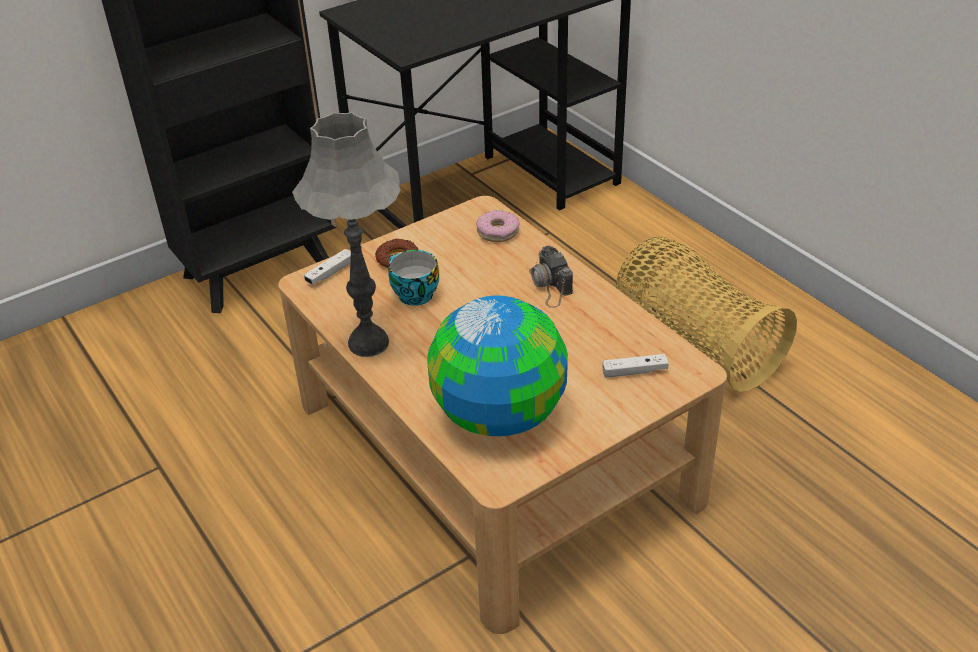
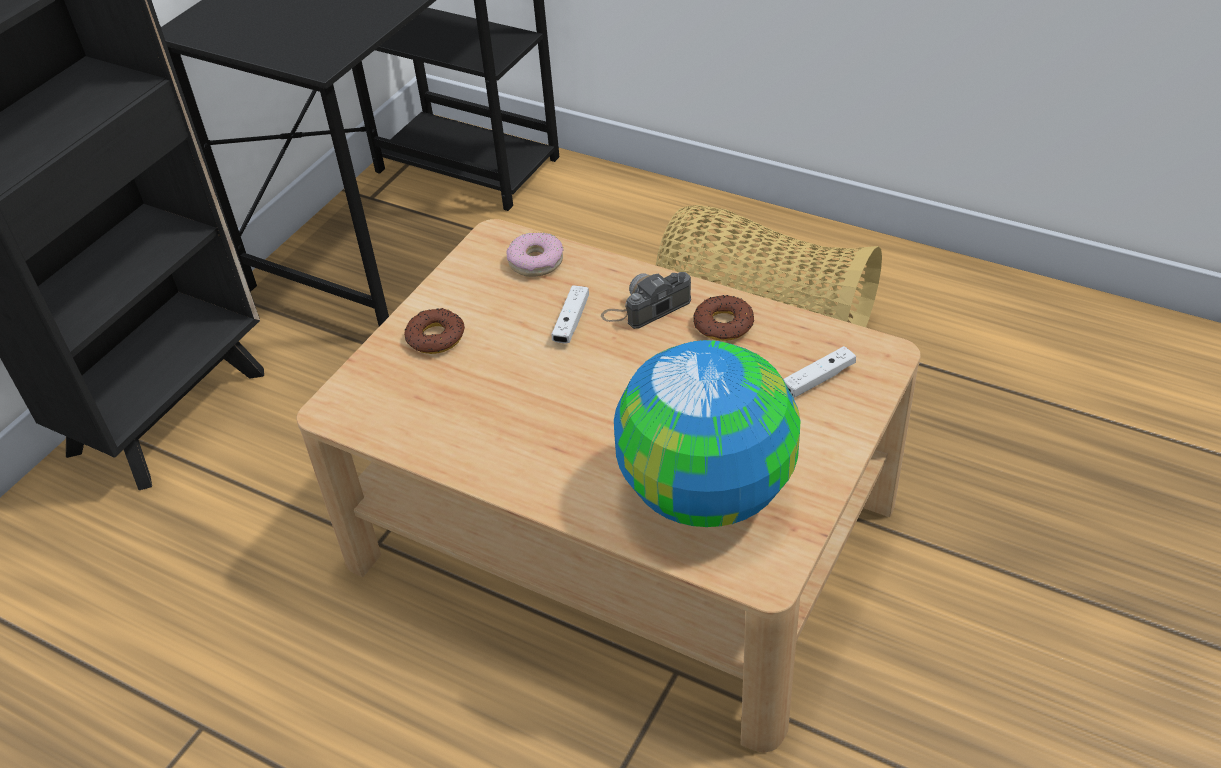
camera: 25 degrees left, 5 degrees up
(330, 273) = (360, 385): white game controller -> white game controller (571, 322)
(369, 343) = (479, 460): grey table lamp -> none
(412, 294) = (488, 377): cup -> none
(550, 285) = (646, 307): camera -> camera turned 105 degrees clockwise
(595, 313) = (723, 324): none -> donut

